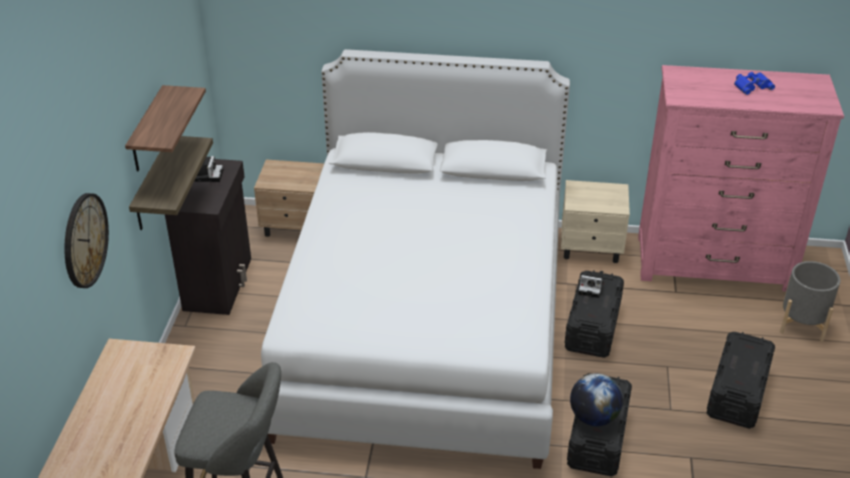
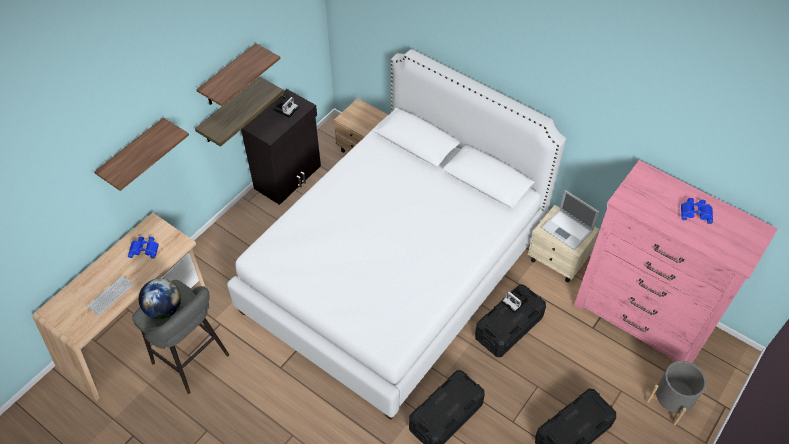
camera: 30 degrees right, 15 degrees up
(84, 240) = (133, 154): wall clock -> shelf
(124, 445) = (111, 295): none -> keyboard
(130, 378) = (144, 249): none -> blue binoculars
(593, 417) = (436, 407): globe -> globe (164, 309)
(598, 196) = (568, 230): none -> laptop

